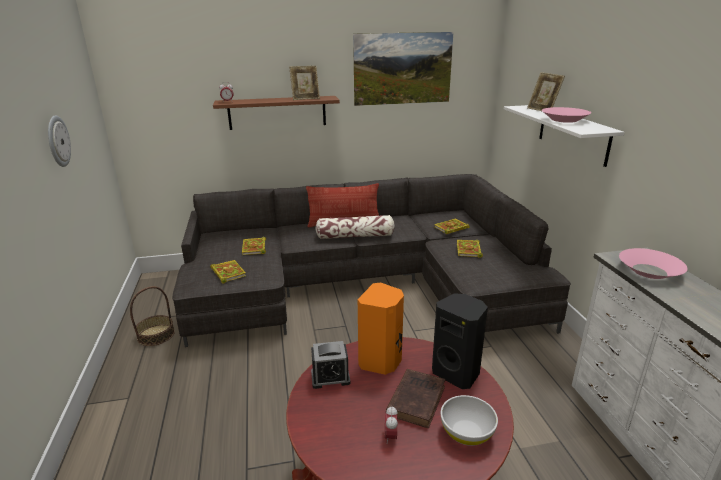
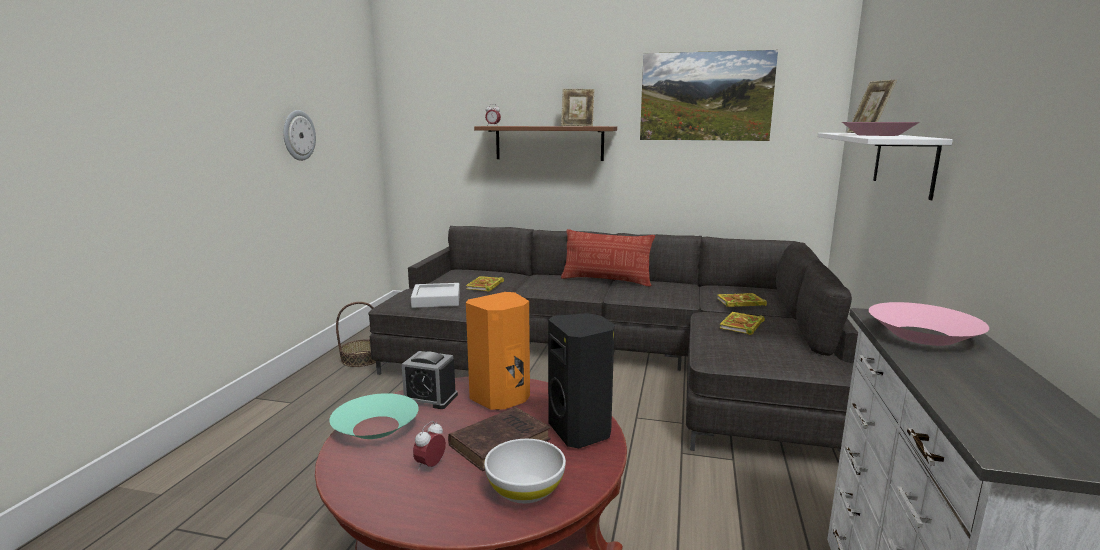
camera: 25 degrees right, 10 degrees down
(228, 273) = (436, 300): book -> grey tray
(318, 417) = (376, 427): none -> turquoise bowl
(355, 236) = (607, 293): pillow -> none

